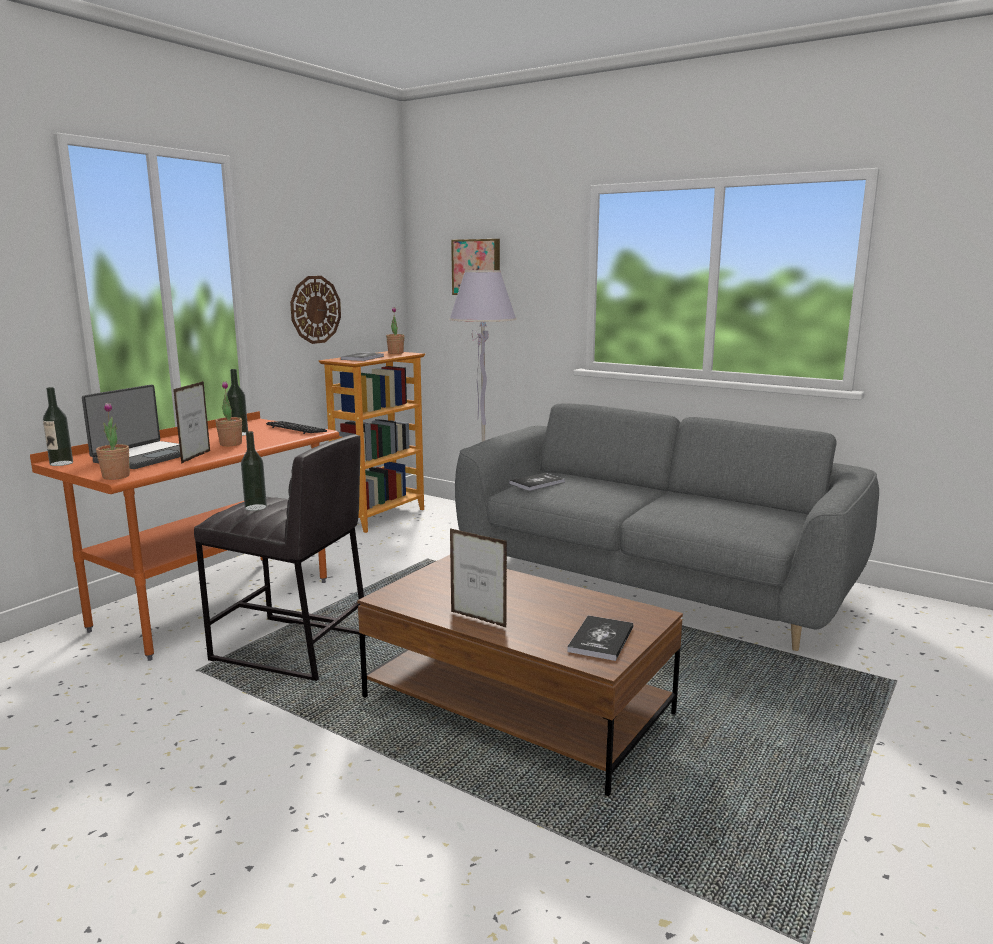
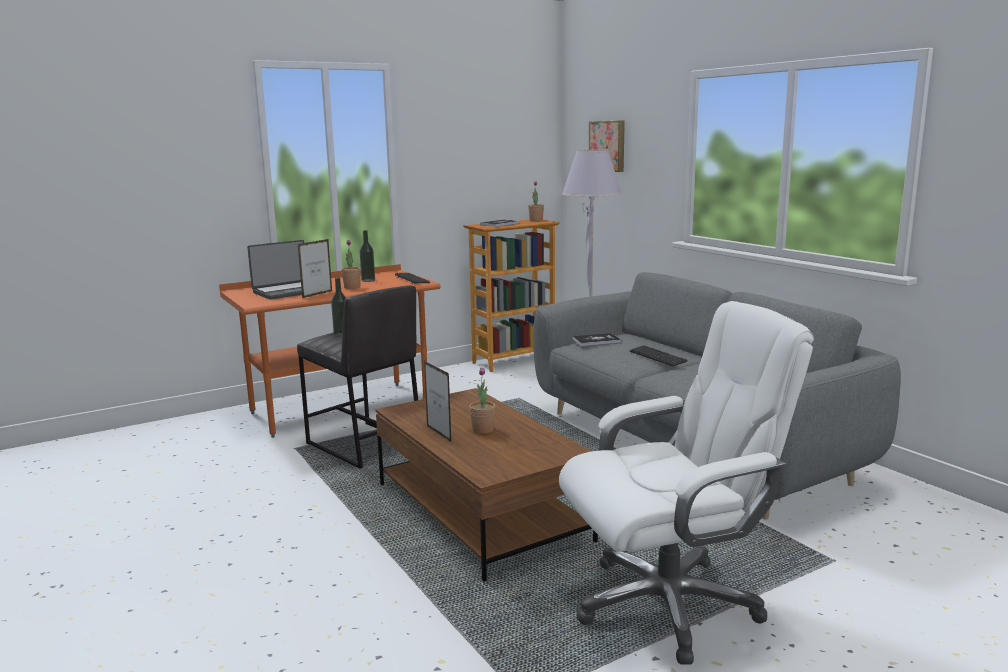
camera: 25 degrees right, 0 degrees up
(61, 463) = (235, 292): bottle -> none
(116, 476) = (253, 303): potted plant -> potted plant (483, 429)
(315, 309) = (463, 183): wall clock -> none
(601, 639) = (508, 461): book -> none
(622, 494) = (657, 357): none -> keyboard
(813, 768) = (668, 604): none -> white office chair

